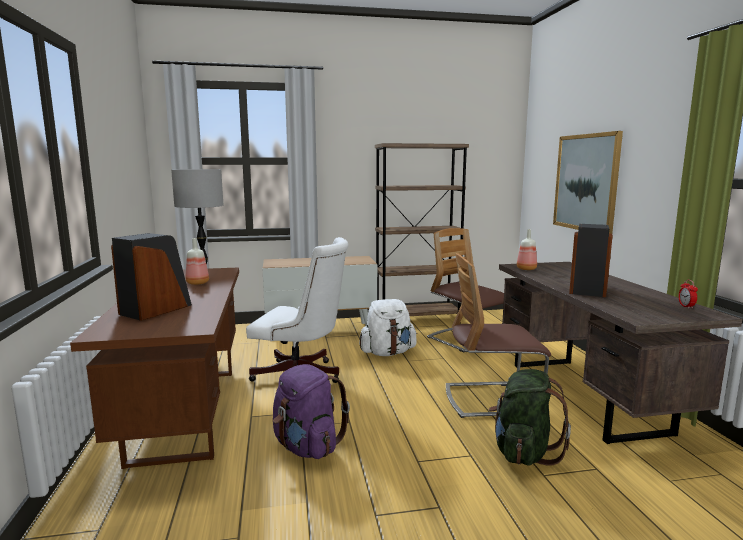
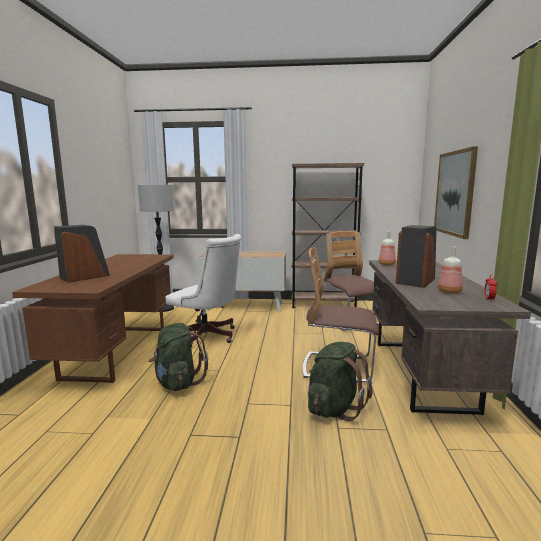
camera: 15 degrees right, 0 degrees up
(198, 283) = (133, 262): bottle -> bottle (450, 292)
(307, 447) = (177, 383): purple backpack -> green backpack
(387, 353) = (282, 326): white backpack -> none

